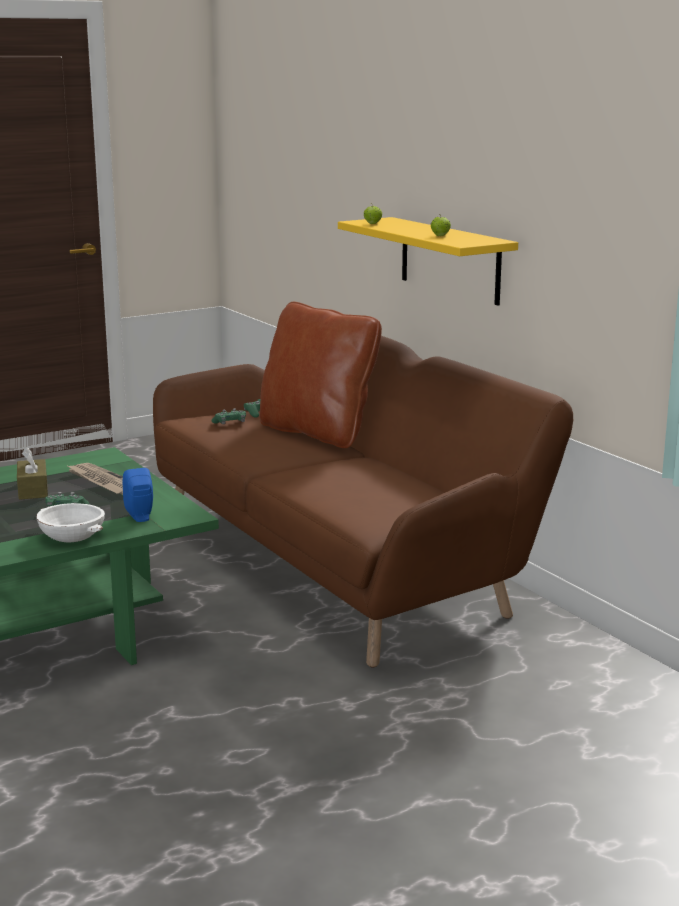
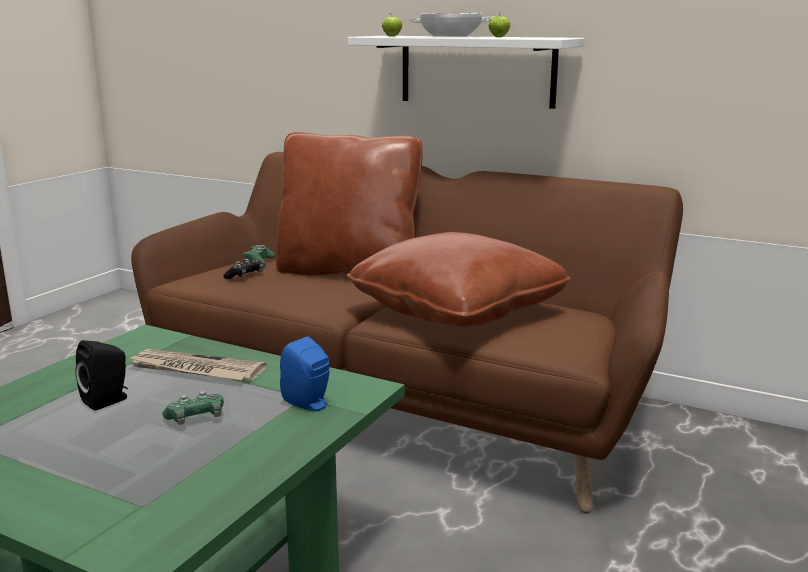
camera: 30 degrees left, 0 degrees up
(33, 489) = (108, 400): brown tissue box -> black speaker
(71, 536) = (257, 456): white bowl -> white bowl (450, 36)
(230, 423) = (245, 276): green game controller -> black game controller
(344, 479) = (457, 310): none -> brown pillow
(450, 260) = (477, 70): yellow shelf -> white shelf

